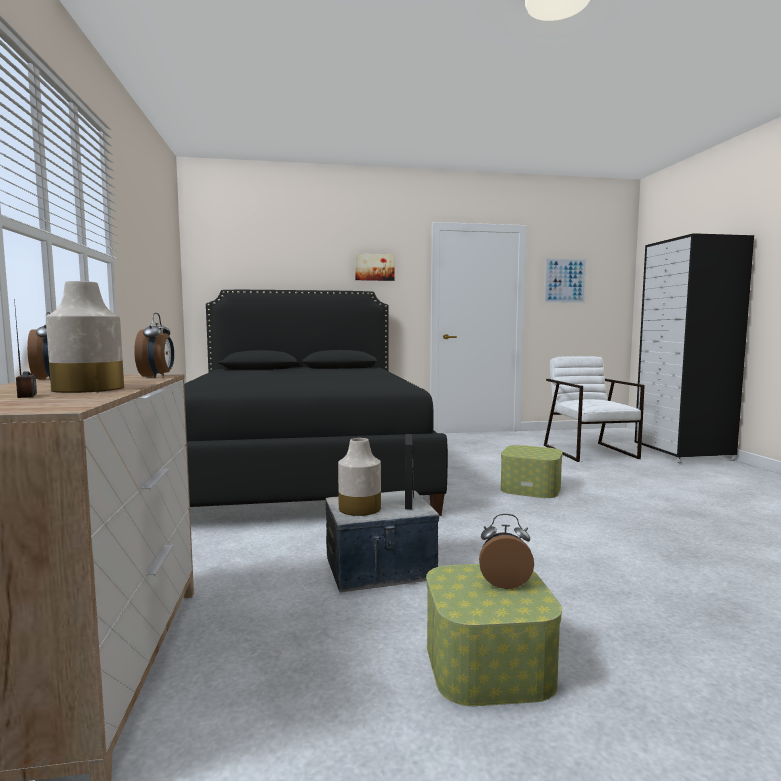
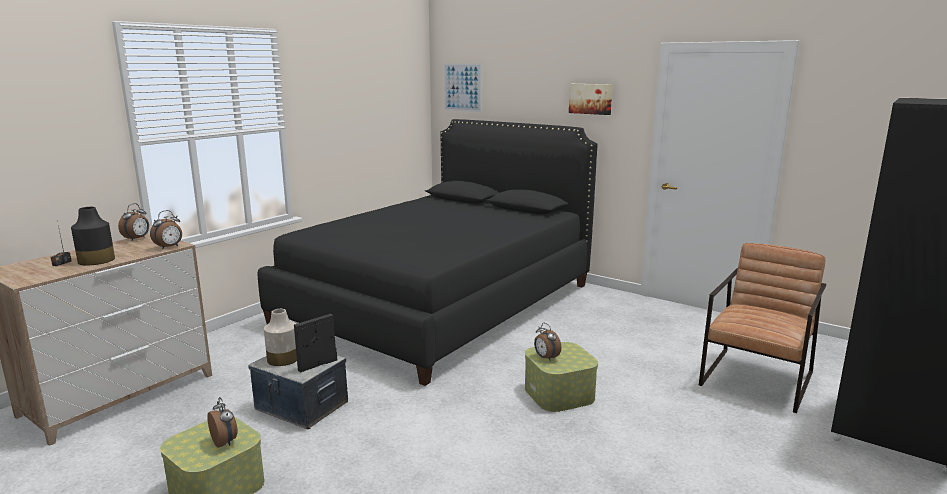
camera: 45 degrees right, 10 degrees up
(87, 389) = (96, 260): beige vase -> black vase
(526, 454) = (545, 358): none -> alarm clock
(565, 280) = (858, 123): picture -> picture (462, 87)
(589, 452) = (757, 379): white armchair -> brown armchair

